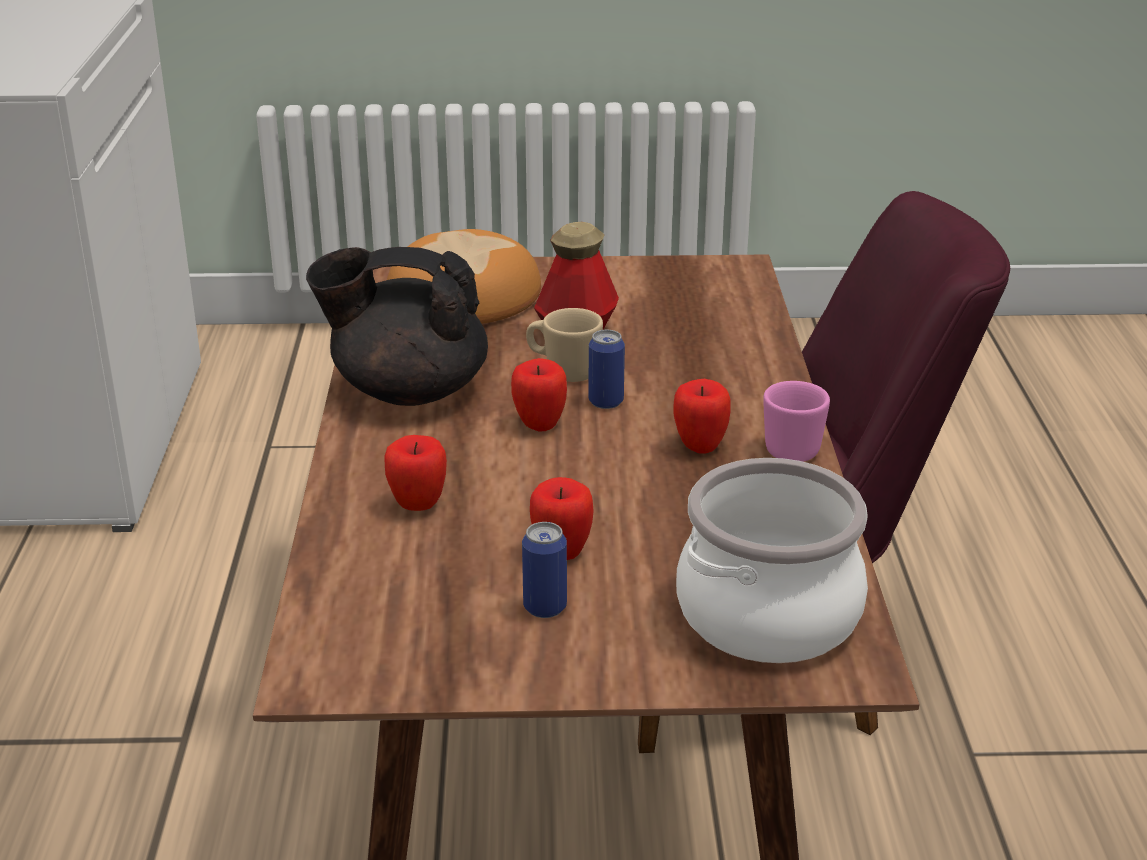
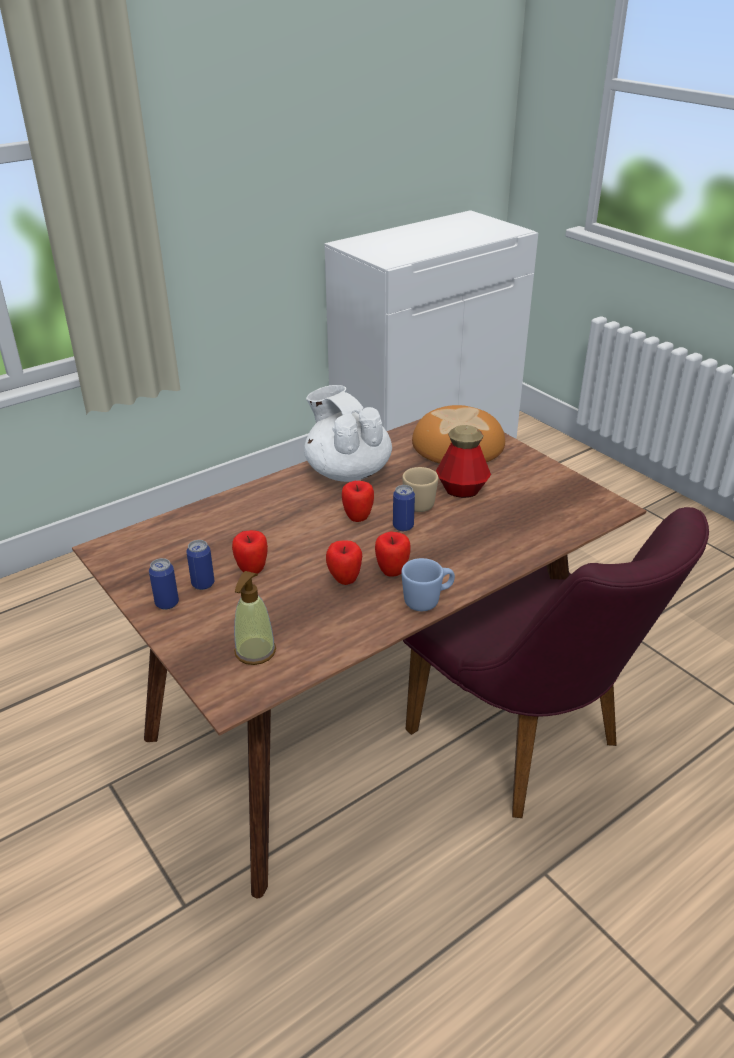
camera: 55 degrees right, 5 degrees up
(407, 391) = (347, 471): black teapot -> white teapot
(418, 506) = (252, 517): apple -> apple (344, 580)
(557, 657) = (167, 603): none -> can
(767, 614) = (255, 651): cooking pot -> soap dispenser
(793, 446) = (427, 601): pink mug -> blue mug

